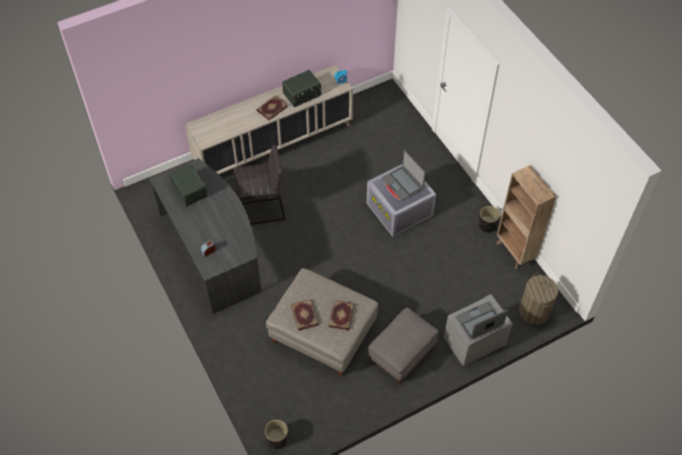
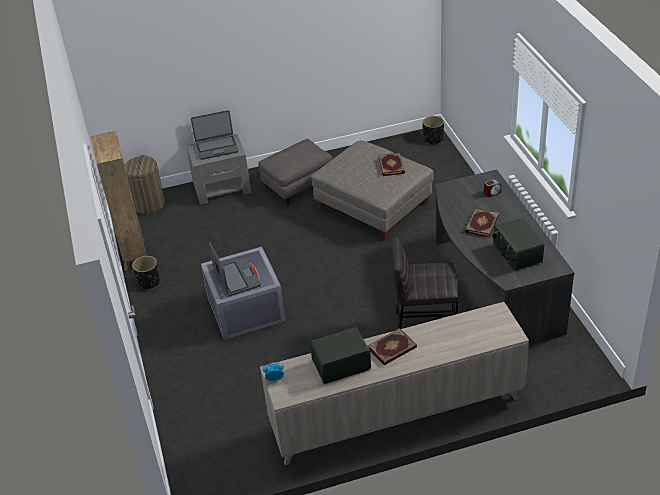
camera: 165 degrees left, 15 degrees down
(341, 316) = (352, 163): book -> book (481, 224)

